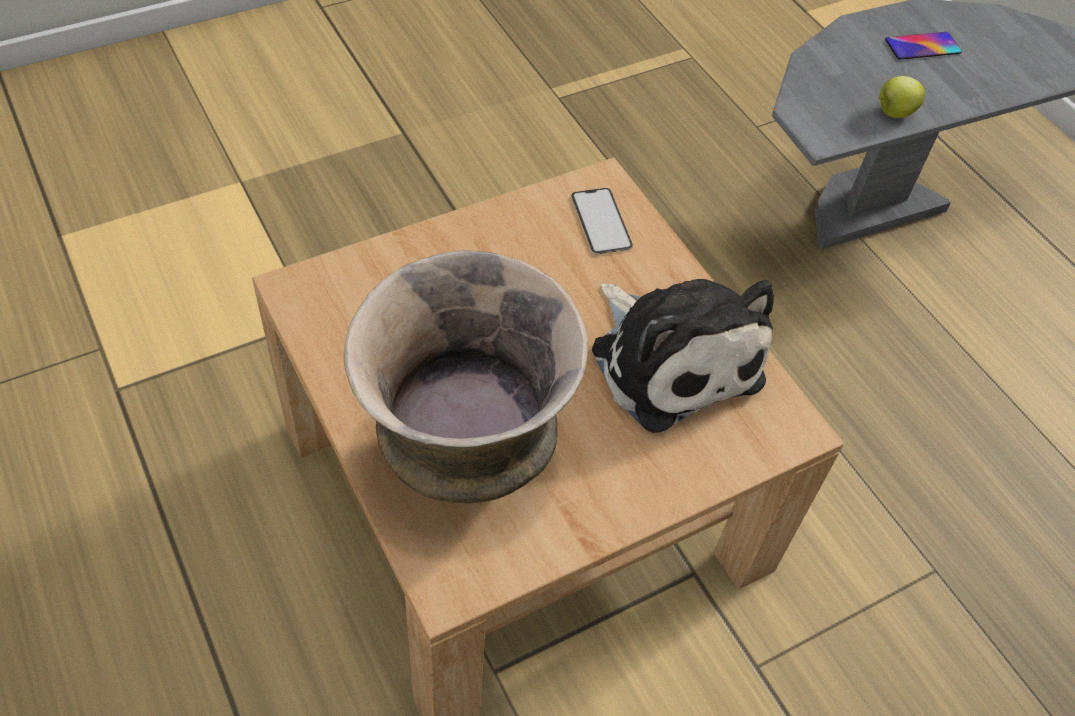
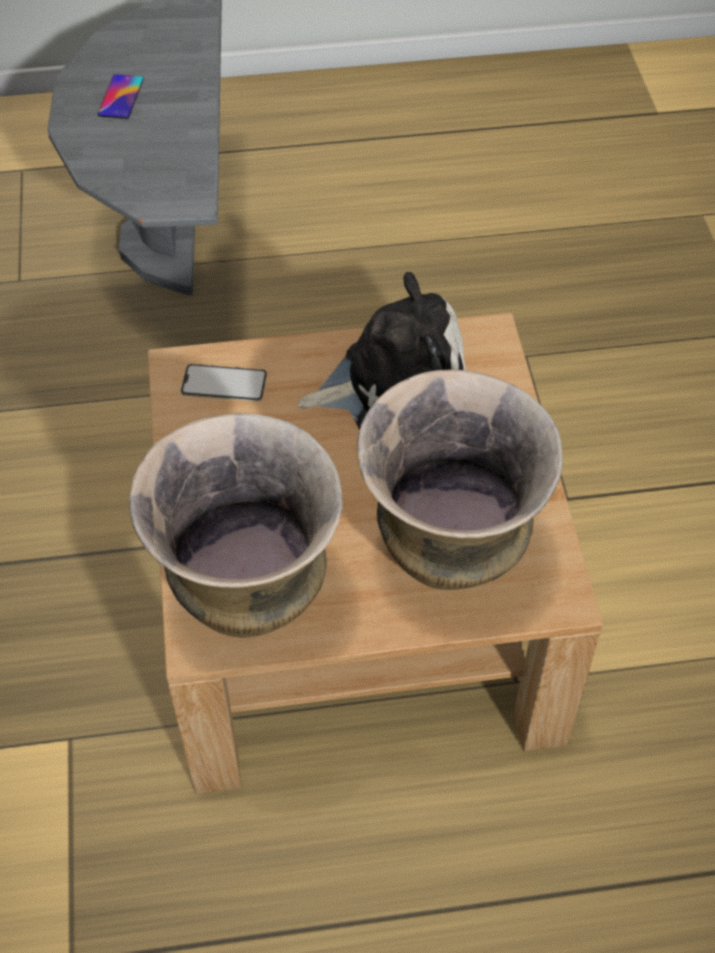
camera: 65 degrees left, 0 degrees up
(354, 313) = (251, 599): none -> vase
(893, 113) = (190, 148): apple -> none

